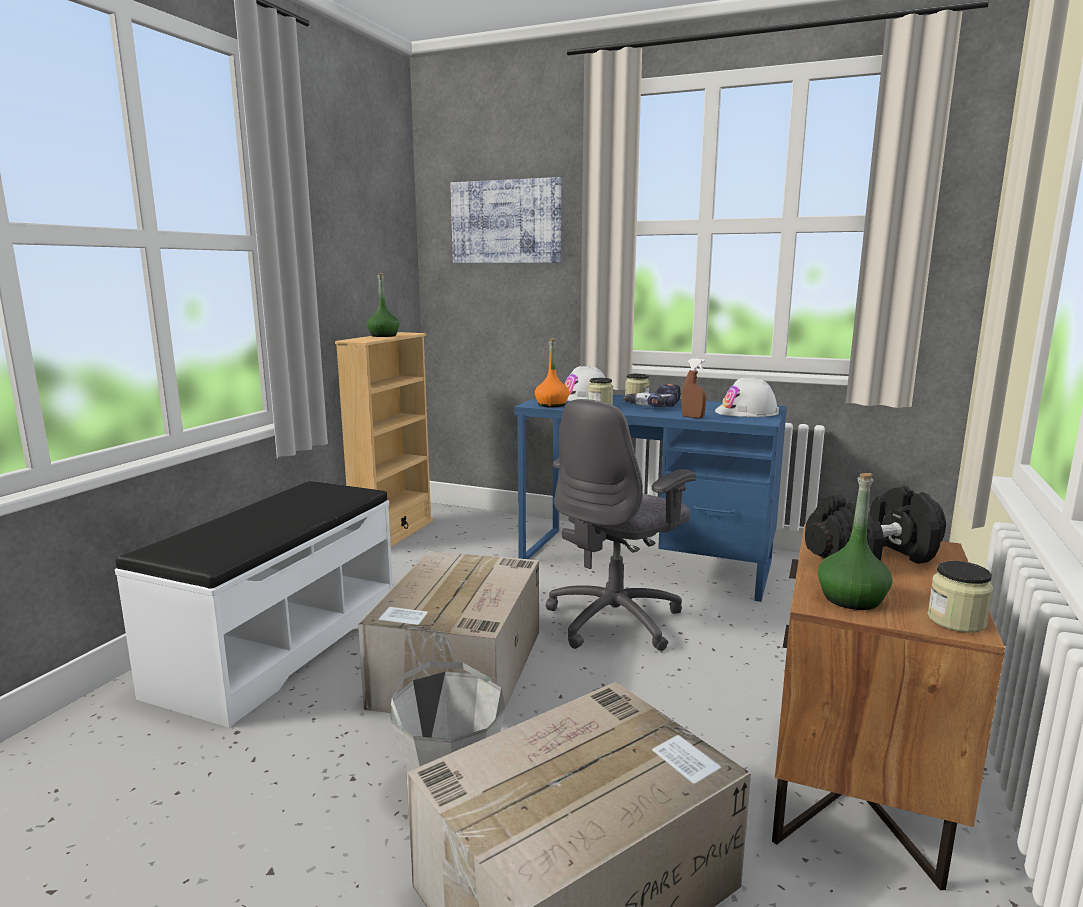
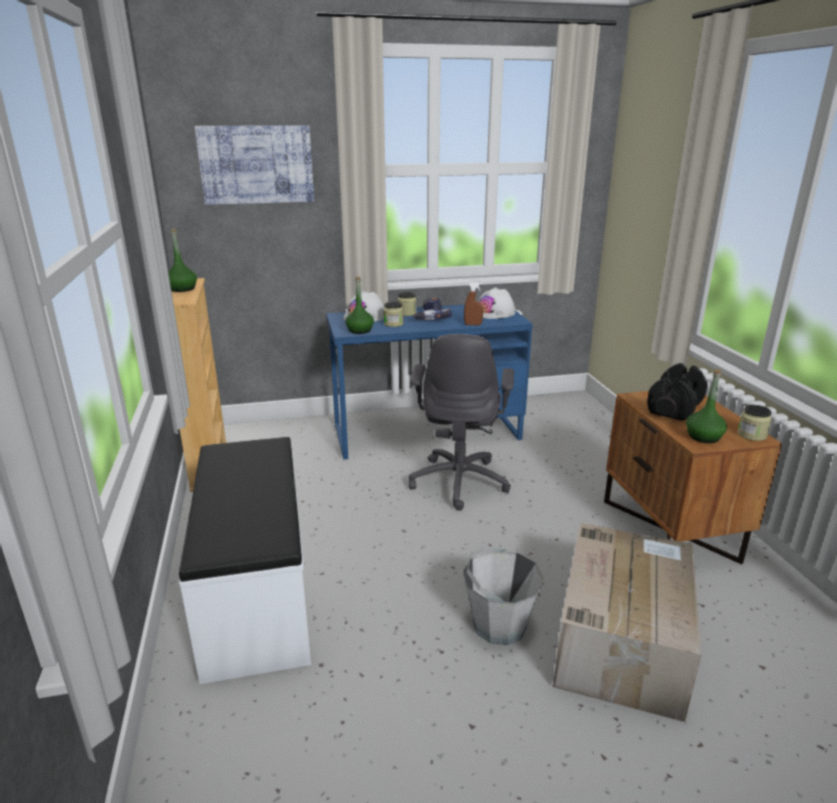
camera: 35 degrees left, 10 degrees up
(459, 669) = (409, 553): cardboard box -> none
(552, 405) = (360, 330): orange bottle -> green bottle

